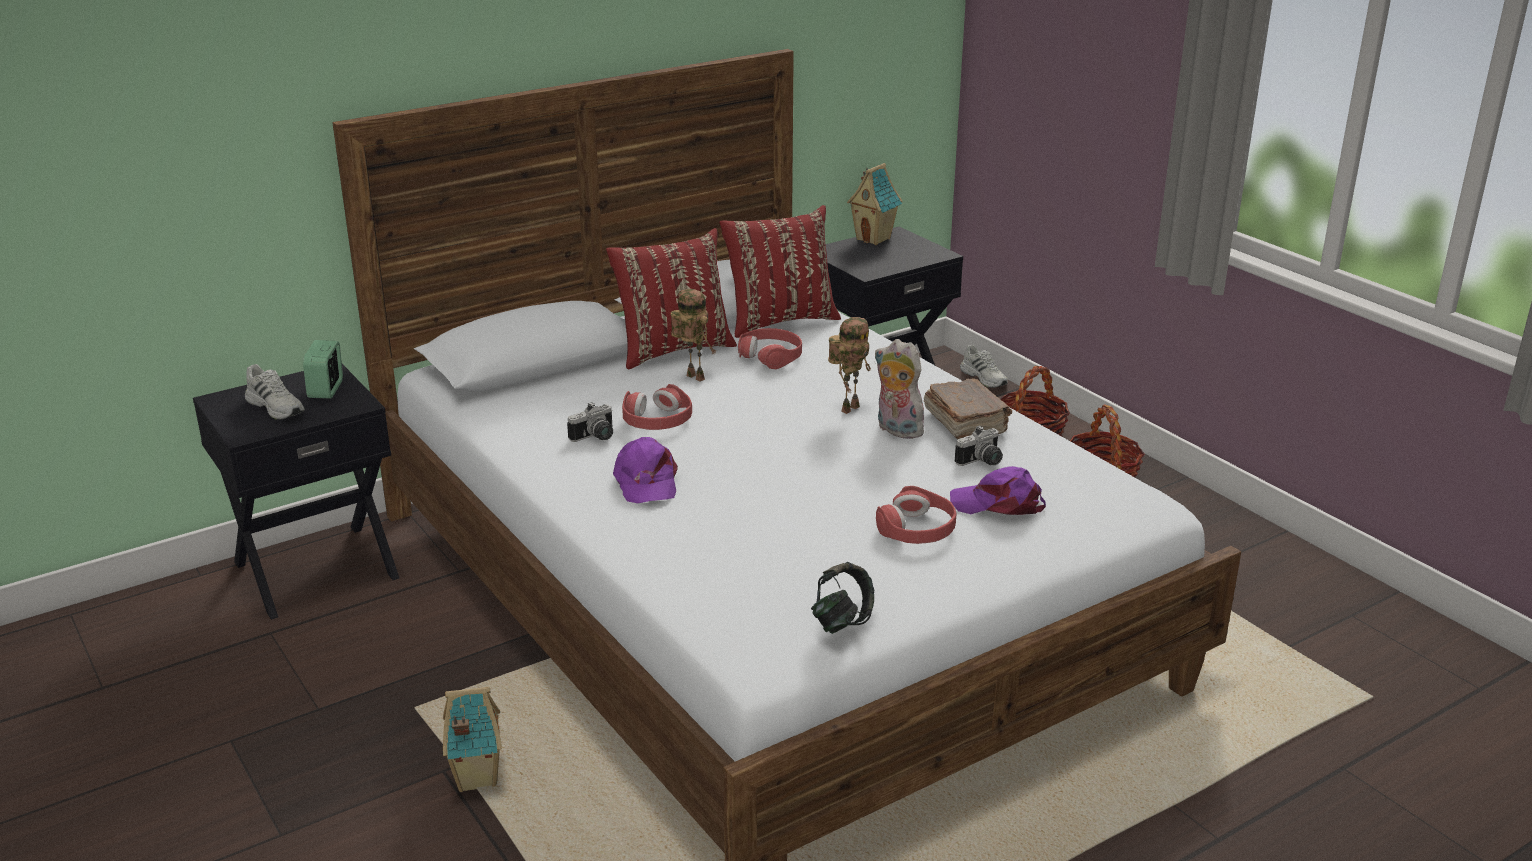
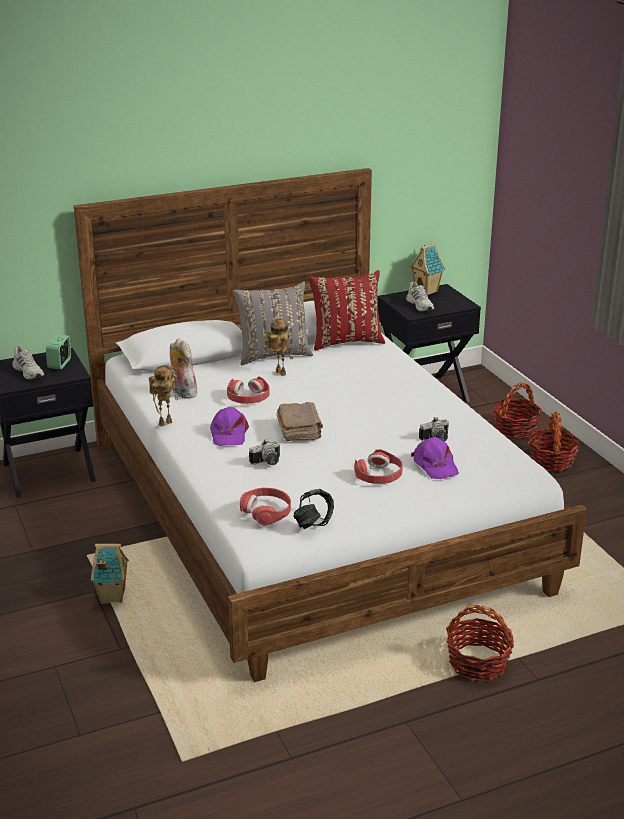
camera: 10 degrees right, 0 degrees up
(596, 437) = (208, 405): camera -> camera (267, 462)
(673, 349) = (273, 355): red pillow -> grey pillow
(771, 356) = (332, 363): red headphones -> red headphones (266, 512)
(849, 408) = (368, 399): toy robot -> toy robot (165, 422)
(896, 430) = (391, 415): plush toy -> plush toy (182, 393)
(965, 423) = (436, 415): brown book -> brown book (299, 430)
(984, 378) = (500, 388): white shoe -> white shoe (420, 305)
(998, 504) = (435, 465): purple cap -> purple cap turned 135 degrees counterclockwise
(1115, 822) = (478, 663): none -> basket

